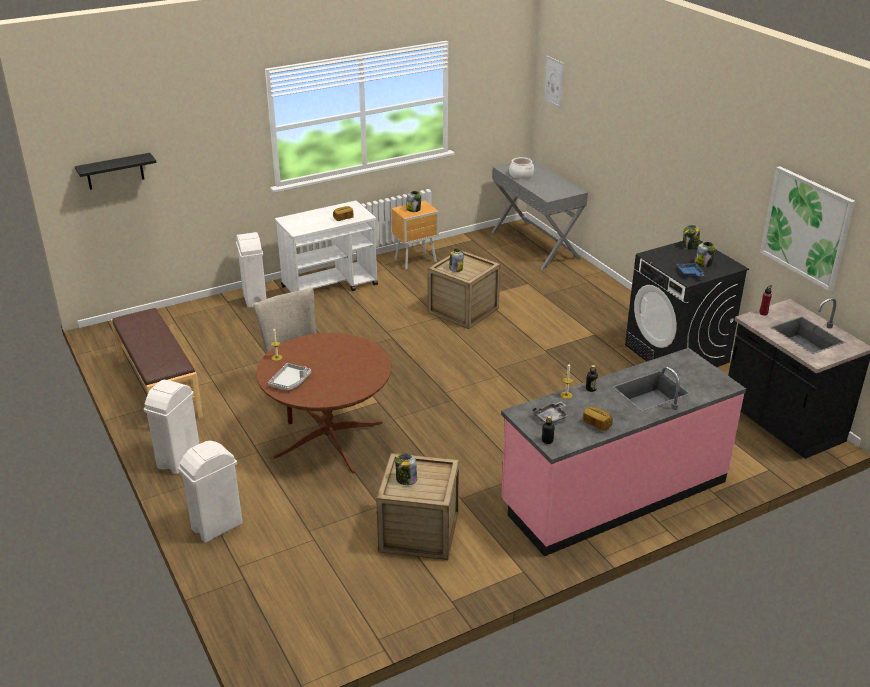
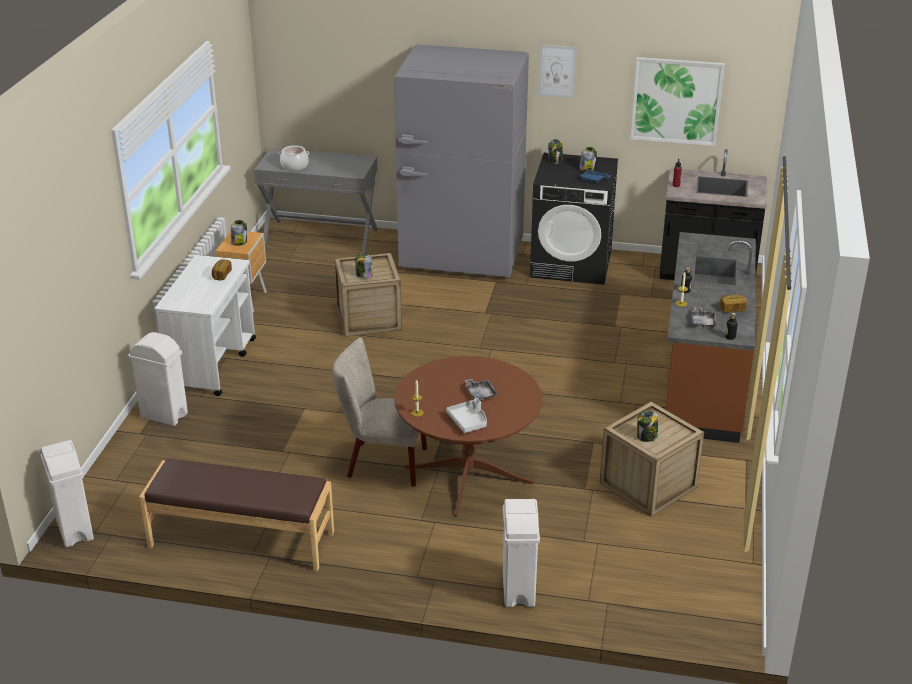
camera: 50 degrees left, 0 degrees up
(115, 171) = (33, 320): black shelf -> none
(178, 460) = (386, 575): white trash can -> white trash can (74, 531)
(333, 371) = (480, 394): none -> grey tray
(553, 81) = (293, 55): picture -> picture (557, 71)
(602, 306) = (461, 257): none -> grey fridge
(613, 493) = (703, 378): pink counter -> brown counter

